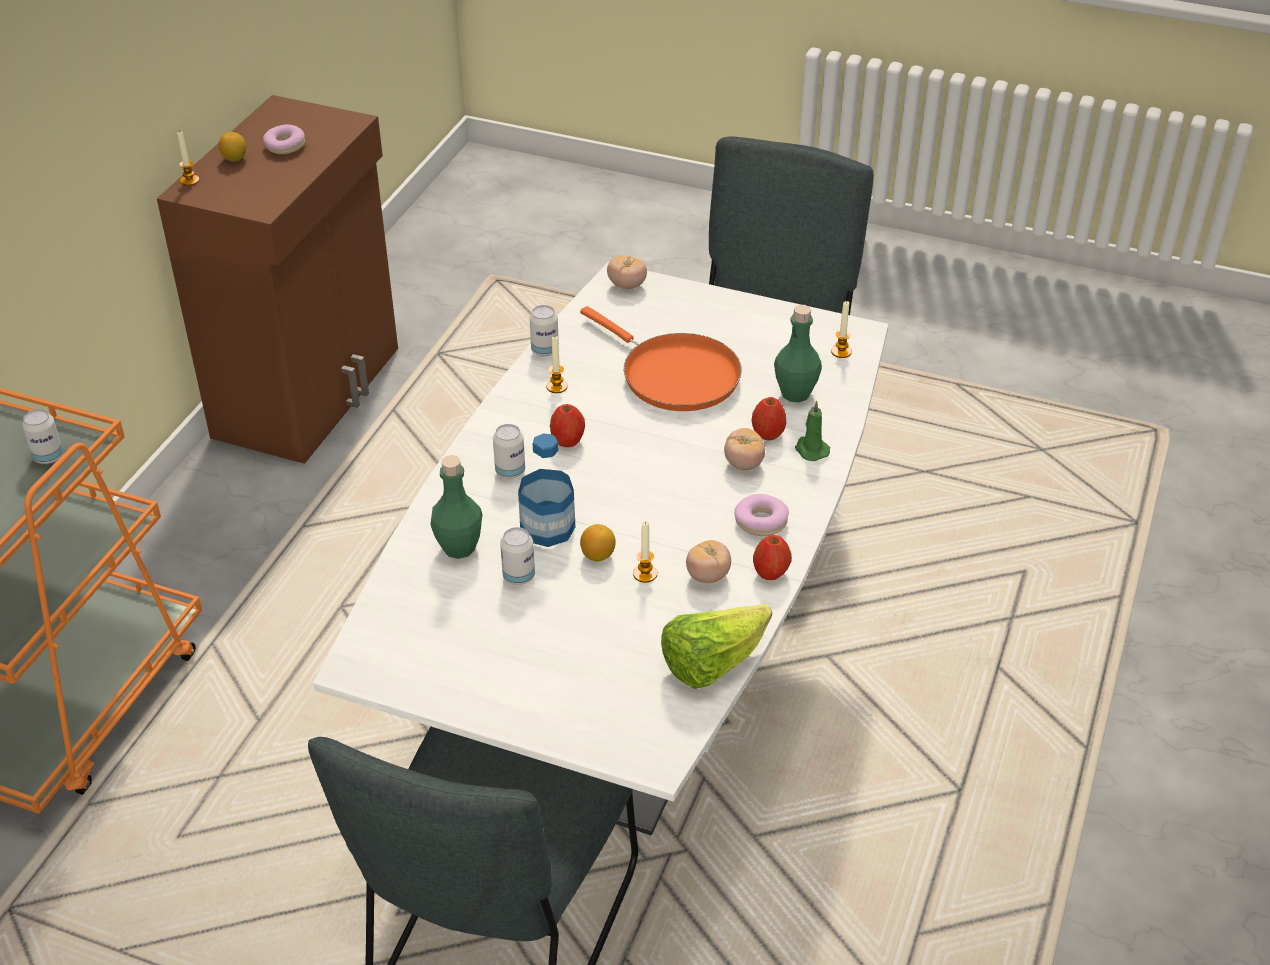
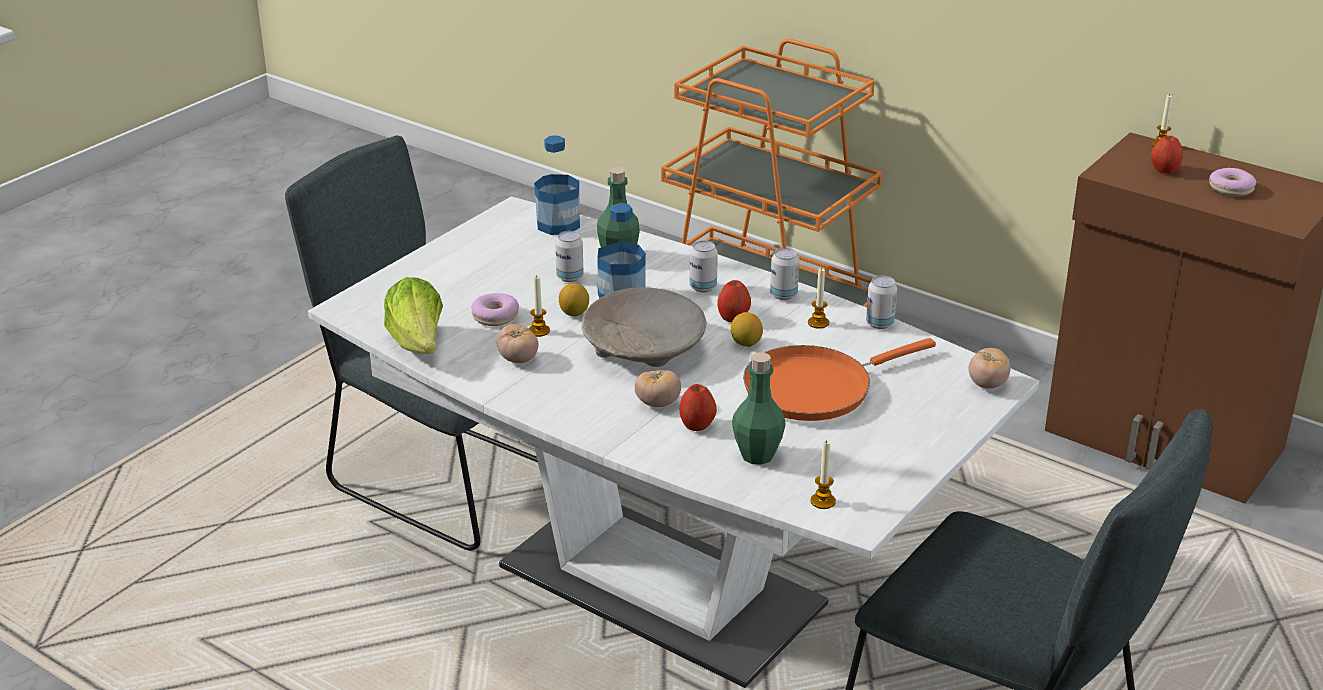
camera: 105 degrees right, 10 degrees down
(48, 457) = (791, 111): can -> can (783, 295)
(234, 159) = (1203, 165): lemon -> lemon (746, 343)
(388, 616) = (558, 224): none -> bottle
(649, 490) = (645, 348): none -> beige bowl
(761, 521) = (571, 398): donut -> donut (495, 316)
(771, 573) = (502, 390): apple -> apple (1164, 171)
(811, 449) = (661, 446): green candle -> none

